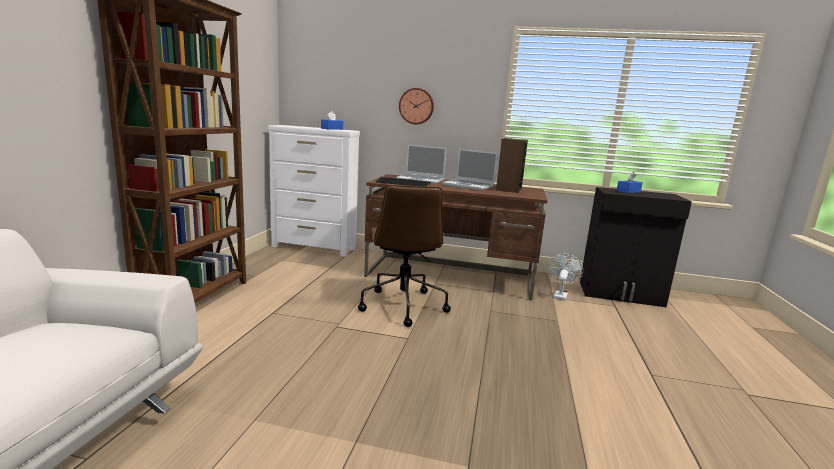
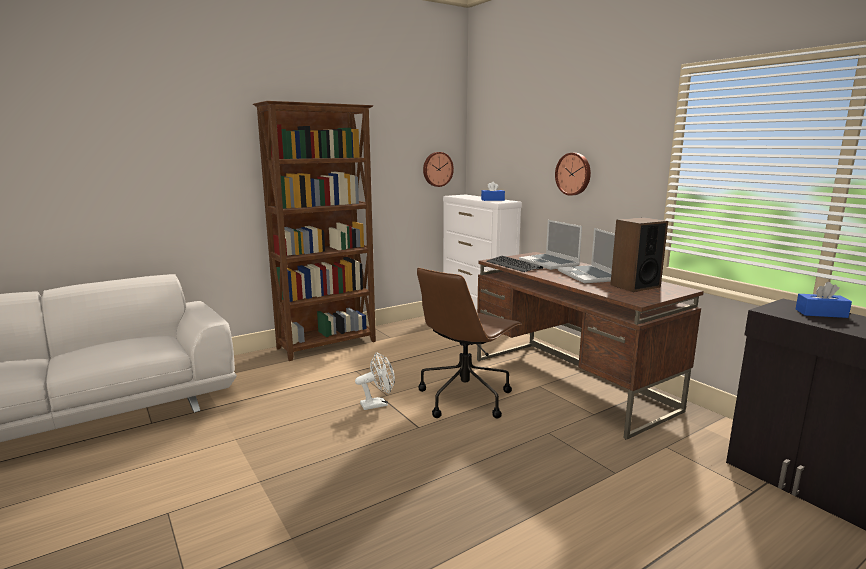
camera: 45 degrees right, 0 degrees up
(261, 97) = (437, 169): none -> wall clock
(560, 295) = (685, 448): white fan -> white fan (378, 404)

